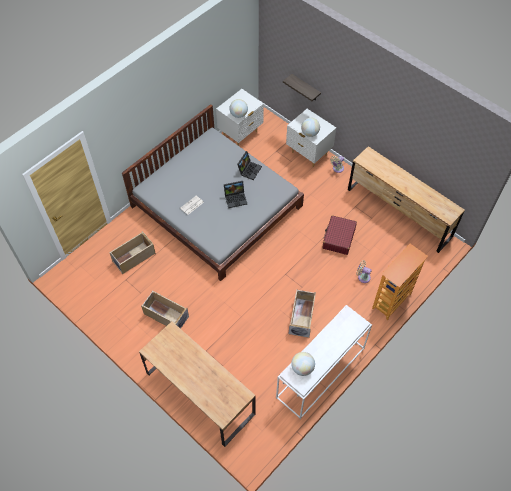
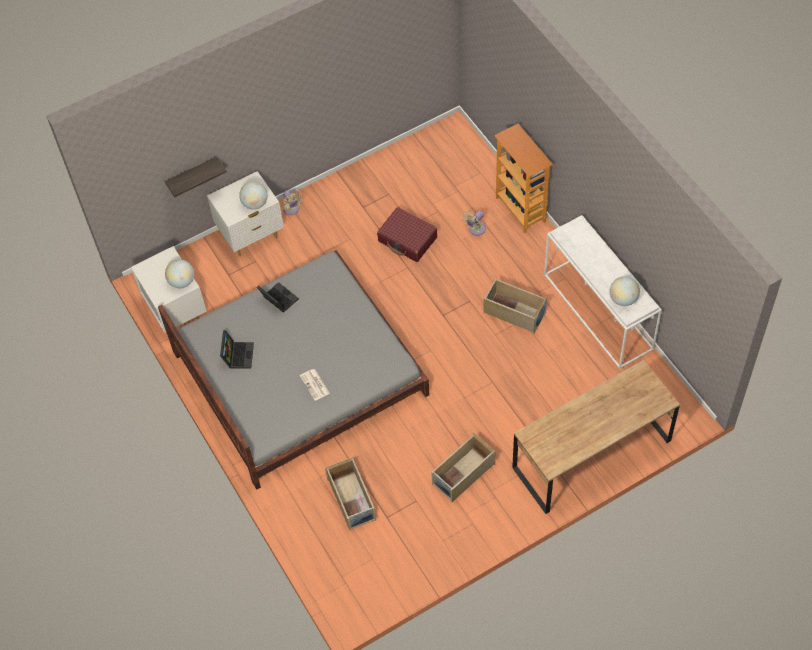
camera: 70 degrees left, 0 degrees up
(236, 198) = (323, 327): laptop -> laptop (238, 354)
(398, 213) = (391, 162): brown dresser -> none

